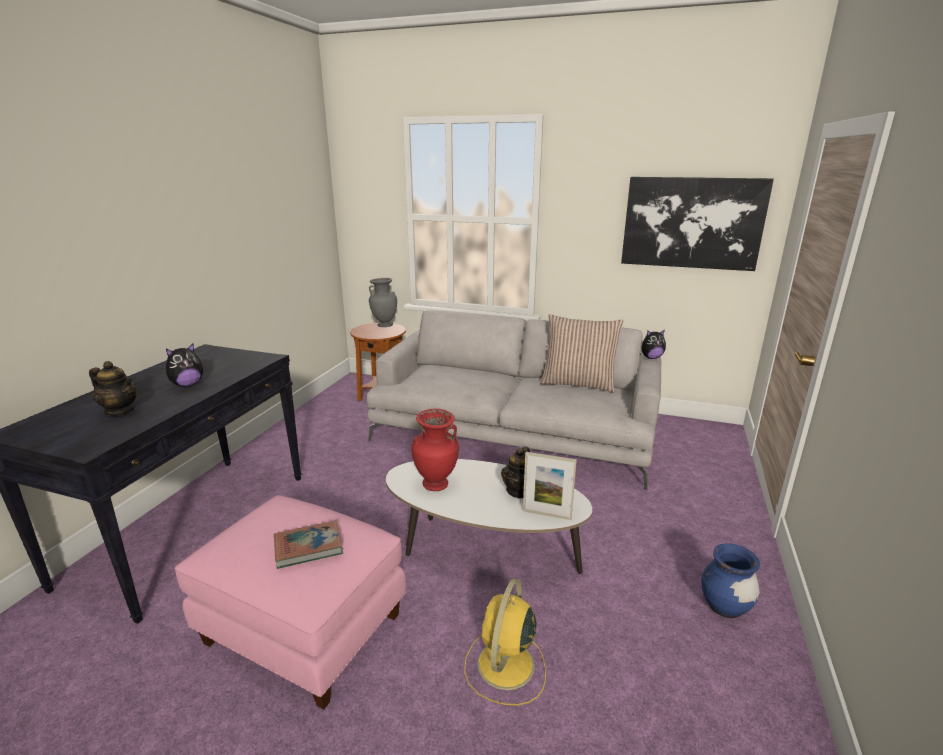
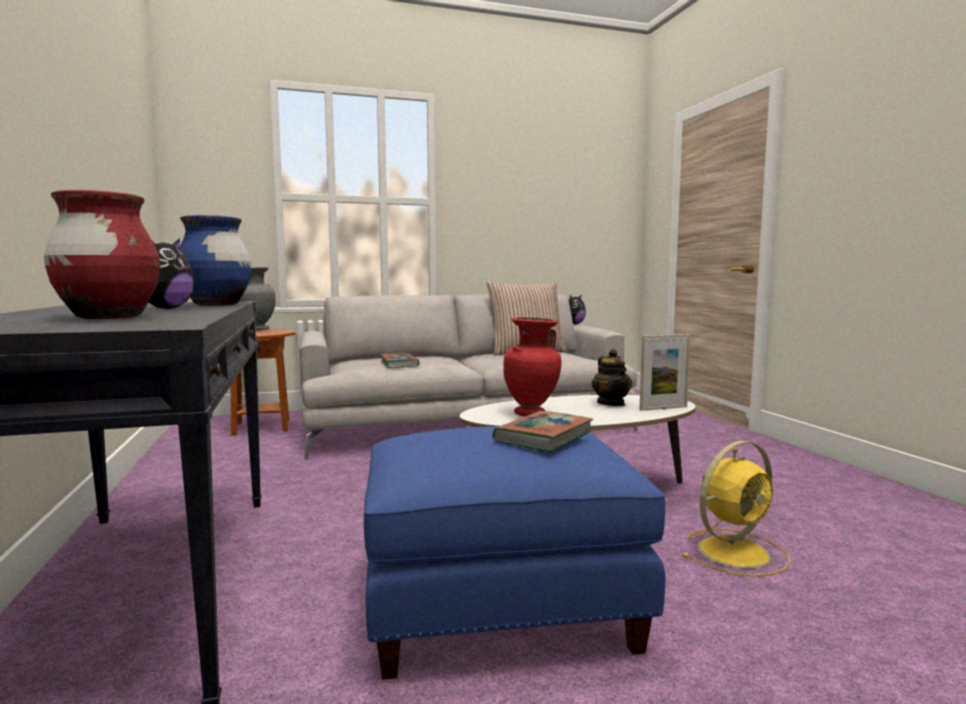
camera: 35 degrees left, 15 degrees down
(120, 411) = (109, 317): teapot -> red vase
(302, 630) = (499, 610): pink ottoman -> blue ottoman
(446, 383) = (399, 364): none -> book
(505, 666) = (735, 551): yellow fan -> yellow fan turned 105 degrees counterclockwise
(692, 223) = (574, 203): picture -> none
(724, 607) = (798, 470): blue vase -> blue vase (216, 305)

